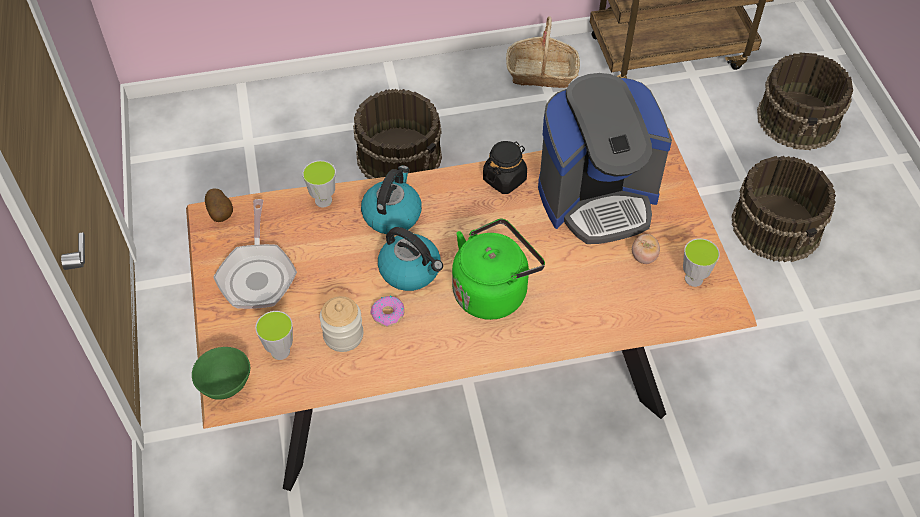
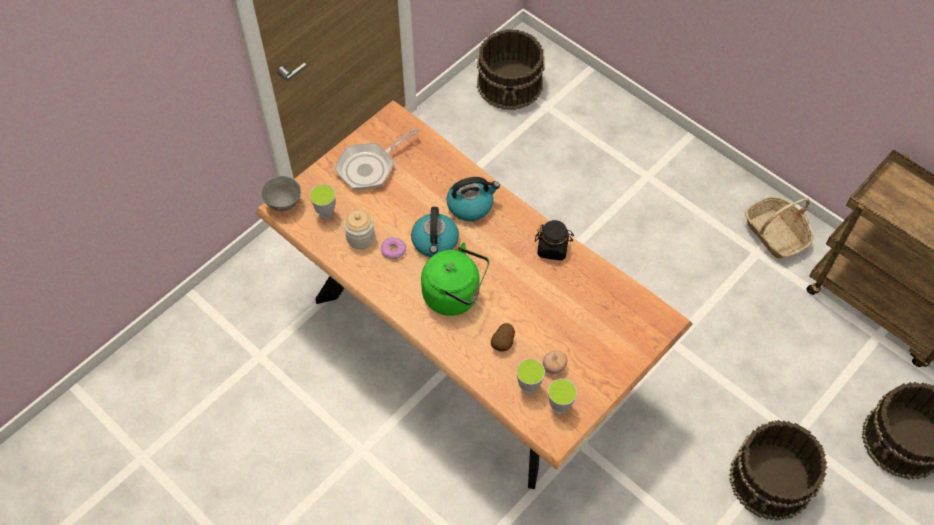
camera: 55 degrees right, 5 degrees up
(221, 214) = (399, 120): potato -> potato (503, 343)
(226, 386) = (284, 204): green bowl -> grey bowl
(323, 200) = (451, 163): cup -> cup (528, 387)
(400, 156) = (613, 196): brown bucket -> brown bucket (510, 83)
(597, 198) = (583, 311): coffee machine -> none

